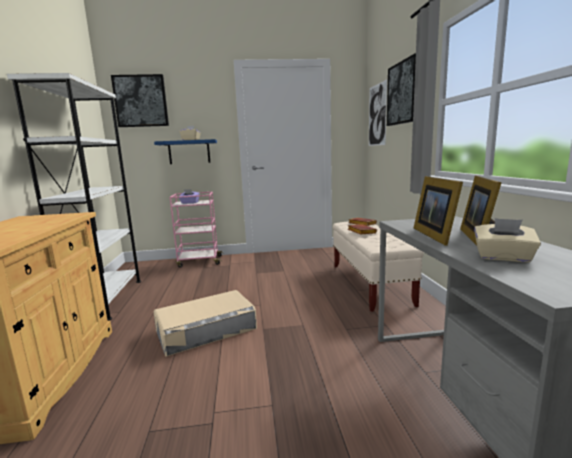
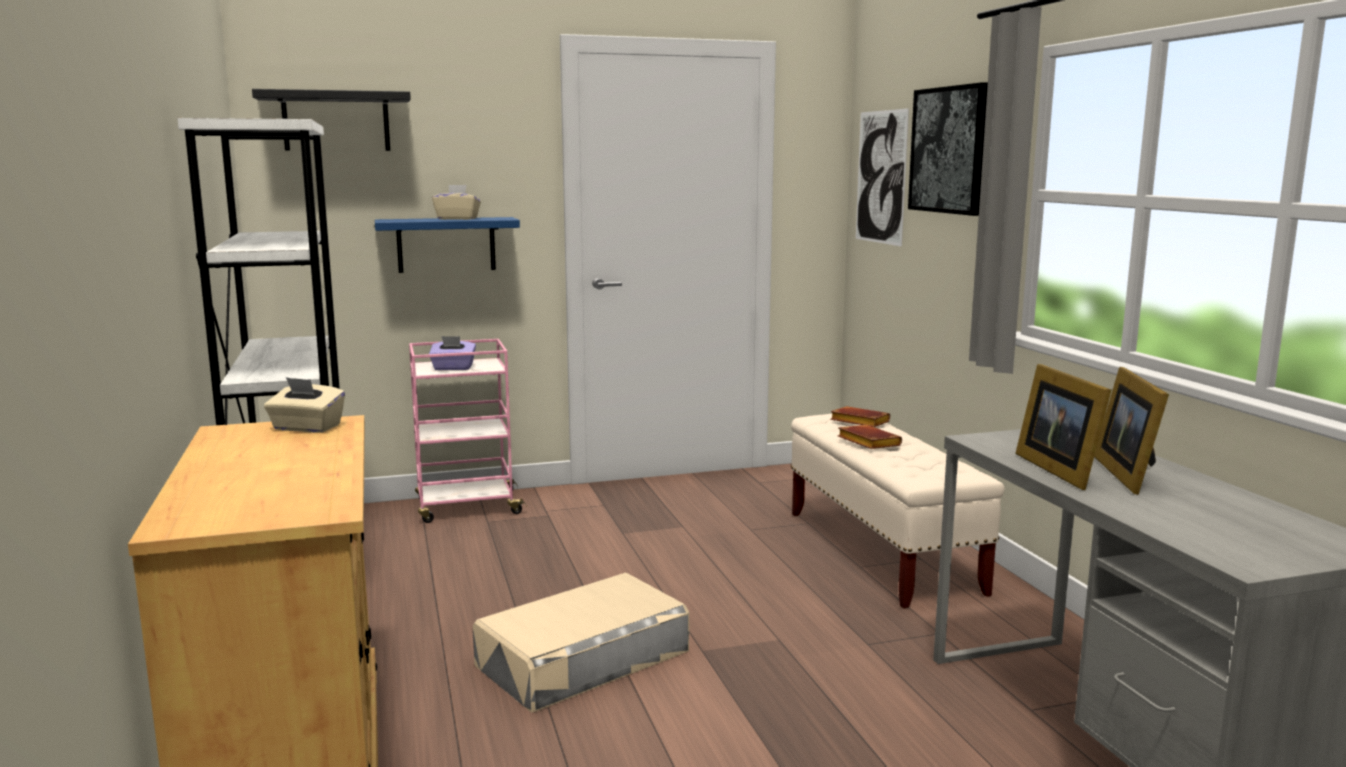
camera: 10 degrees left, 0 degrees up
(141, 101) = (336, 122): picture -> black shelf
(503, 257) = (1173, 511): beige tissue box -> beige tissue box (306, 428)

